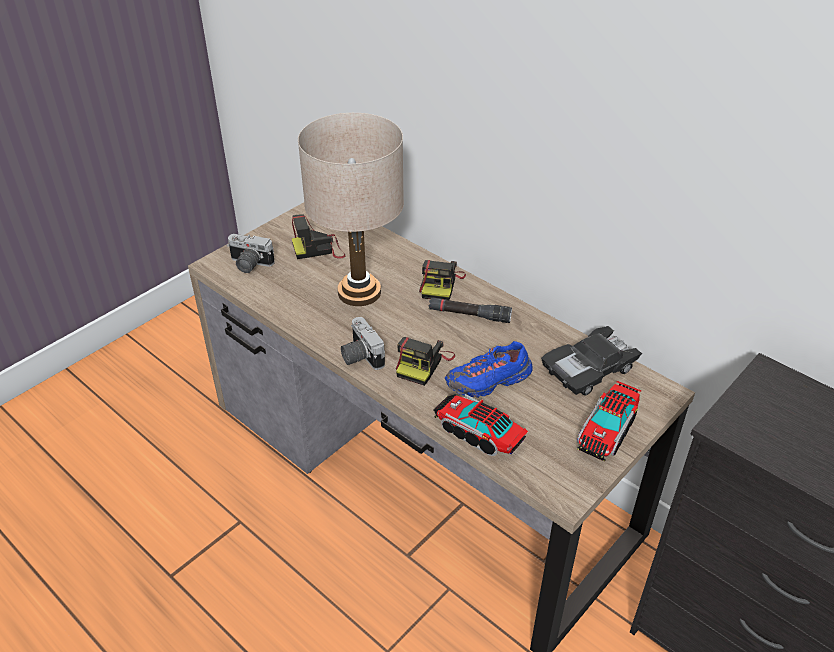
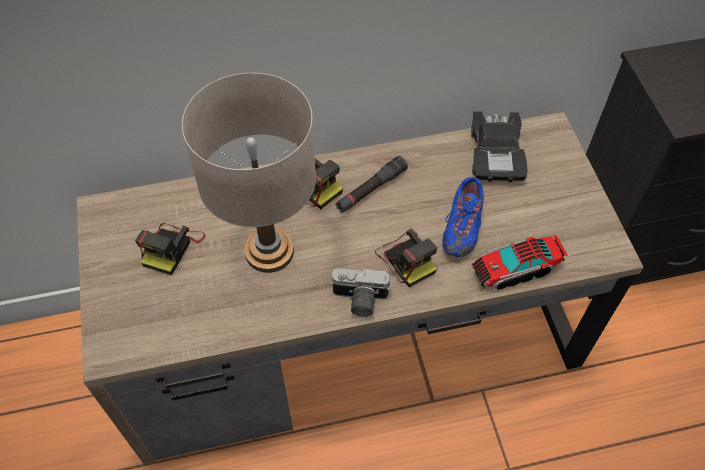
camera: 55 degrees left, 15 degrees up
(249, 265) = (139, 322): camera -> none
(607, 431) = (567, 187): toy truck -> none

